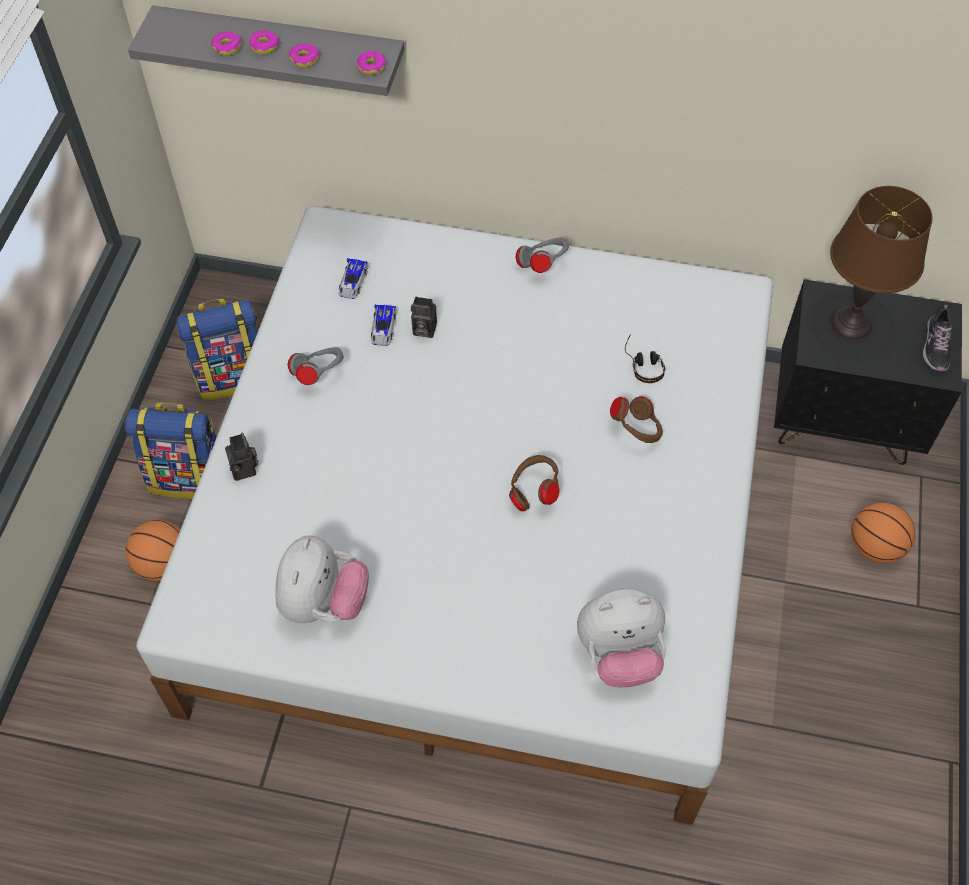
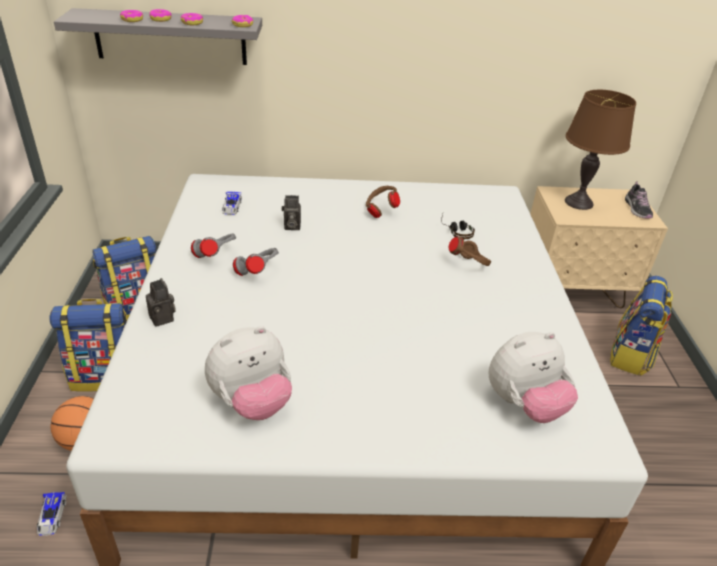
camera: 15 degrees left, 20 degrees down
(323, 602) = (252, 402): plush toy -> plush toy turned 60 degrees clockwise
(383, 328) = (261, 228): toy car -> toy car (52, 516)
(533, 492) = (408, 307): brown headphones -> brown headphones (380, 211)
(543, 264) = (366, 189): grey headphones -> grey headphones (258, 272)
(843, 421) = (572, 290): black nightstand -> beige nightstand
(875, 547) = (631, 355): basketball -> backpack

